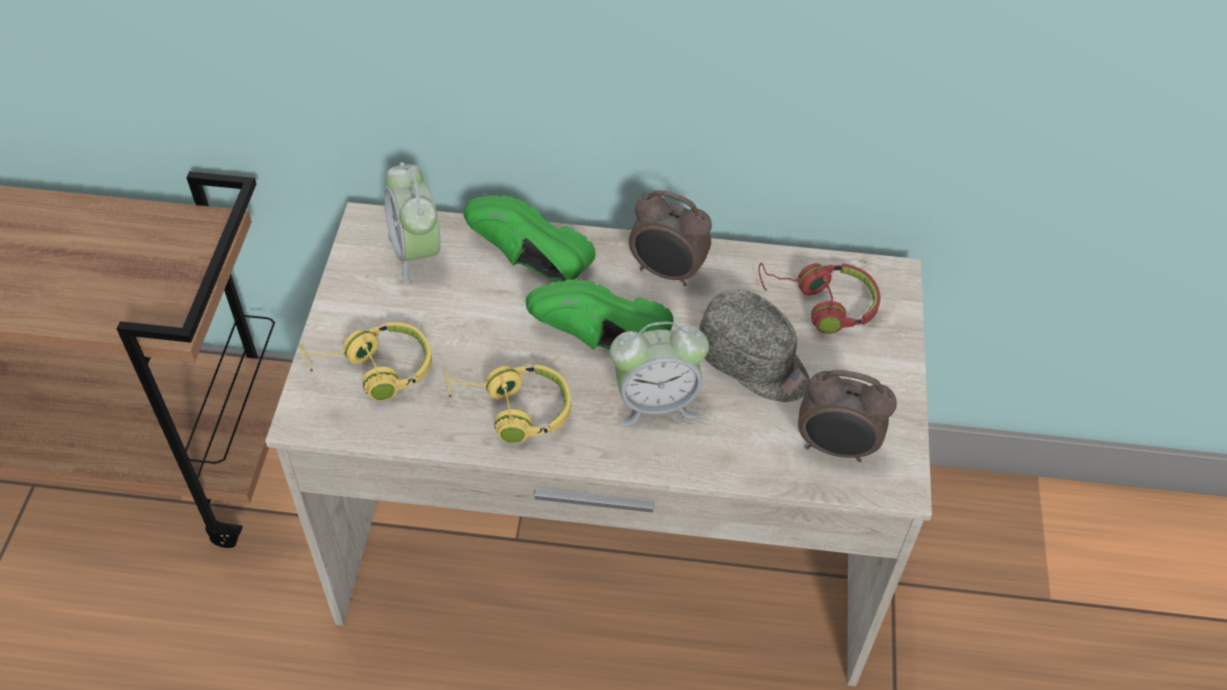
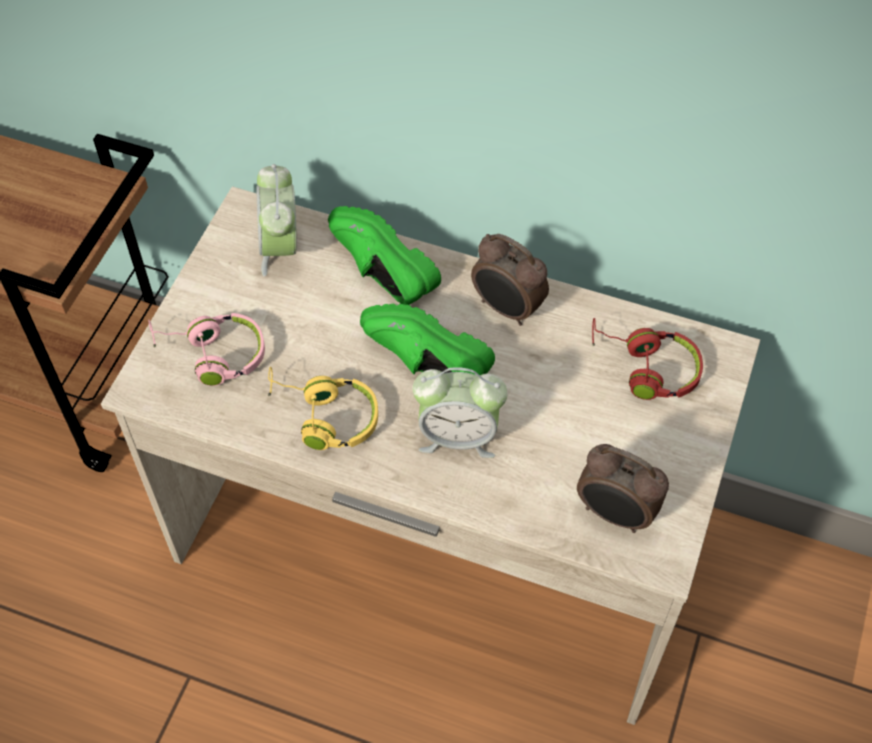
camera: 15 degrees right, 5 degrees up
(373, 370) = (211, 355): yellow headphones -> pink headphones
(753, 362) = (562, 414): grey cap -> none

